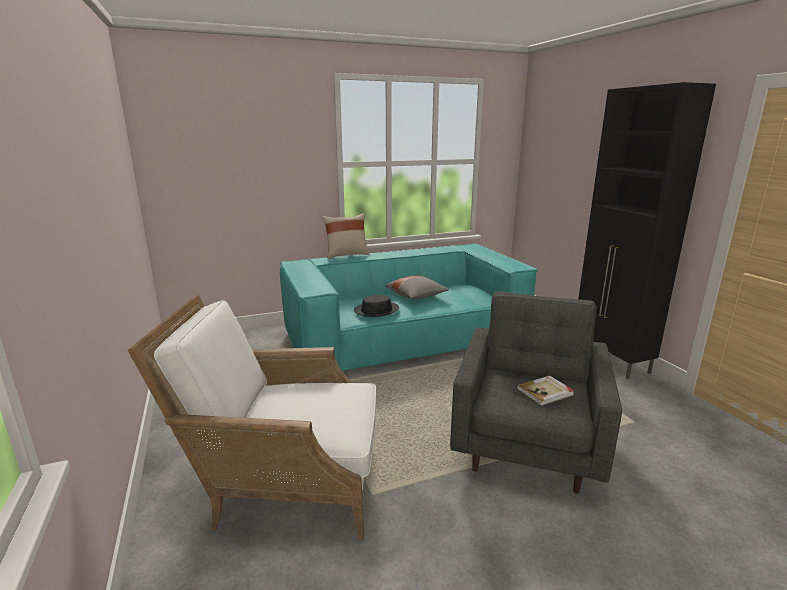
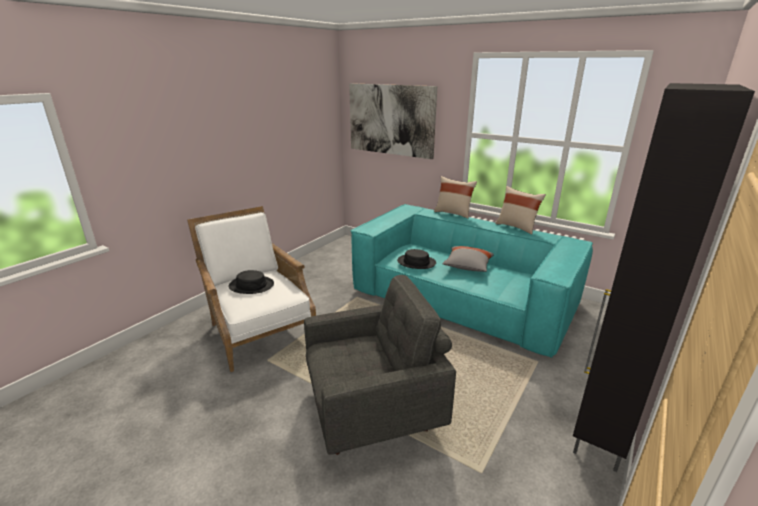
camera: 55 degrees right, 5 degrees up
(229, 157) = (391, 120): none -> picture
(293, 408) = (251, 285): none -> black hat
(415, 249) = (516, 227): none -> beige pillow
(545, 392) = (358, 366): book -> none

